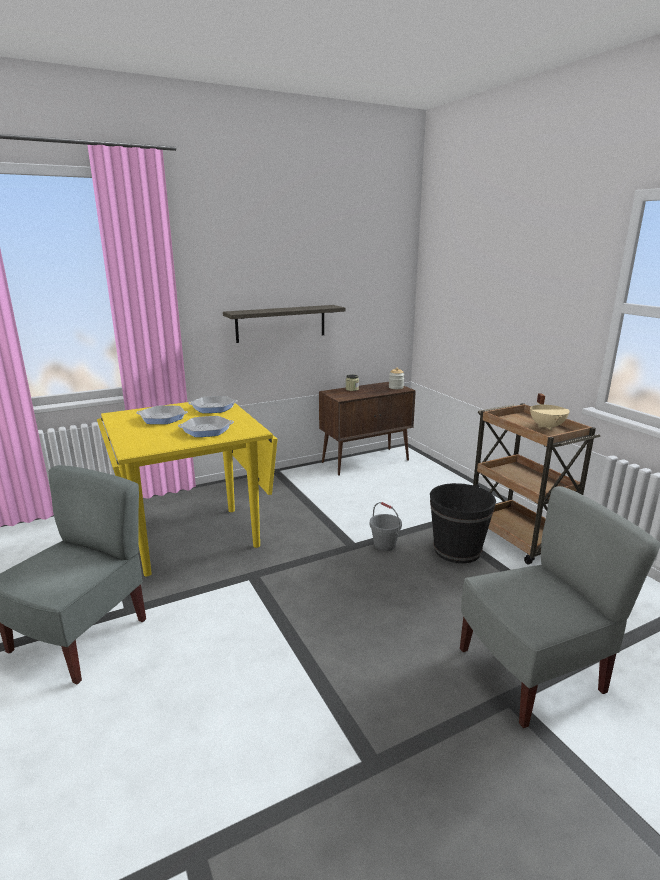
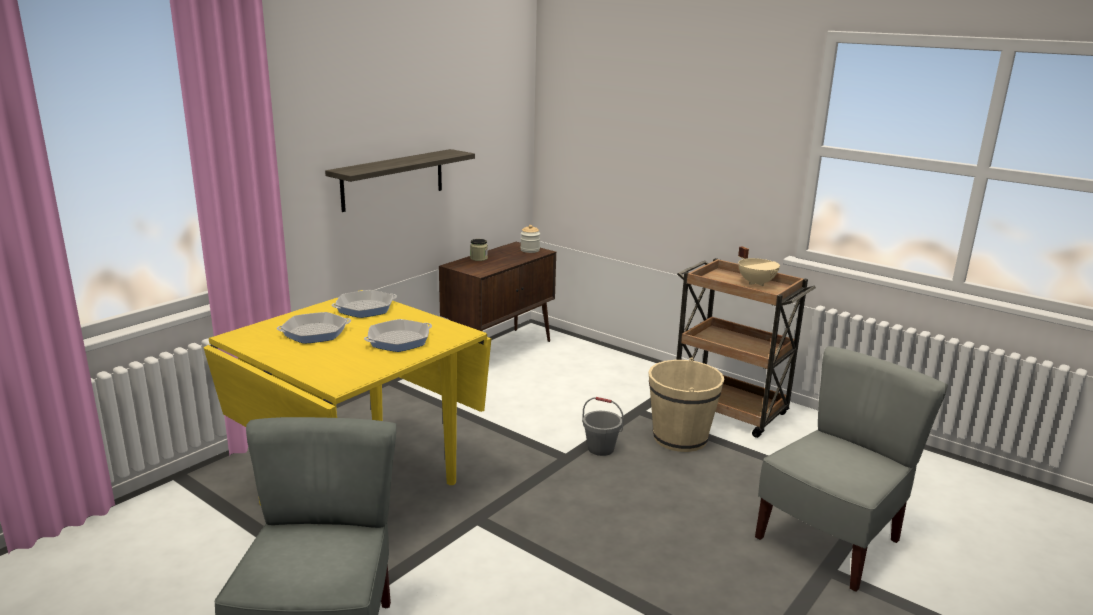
camera: 25 degrees left, 0 degrees up
(457, 550) = (680, 438): black bucket -> beige bucket

